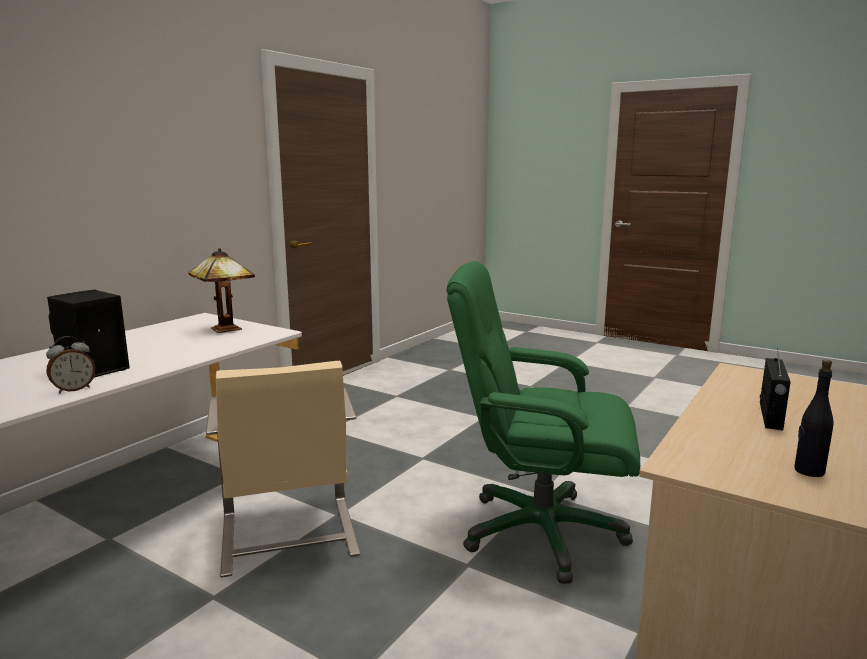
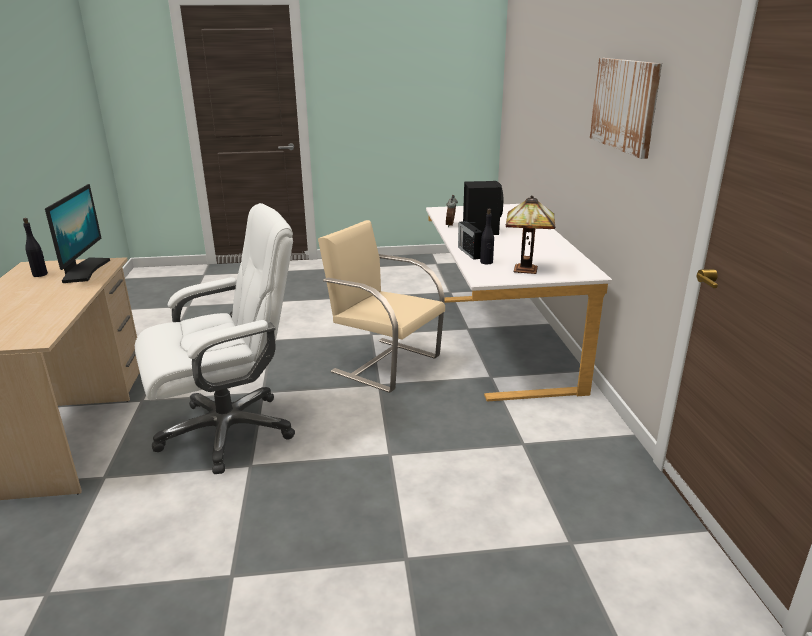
camera: 140 degrees right, 10 degrees up
(146, 157) = (625, 105): none -> picture
(227, 341) = (486, 262): none -> black bottle
(540, 532) = (229, 431): green office chair -> white office chair
(720, 455) = (84, 270): none -> monitor
(770, 416) = (38, 300): radio -> radio (469, 252)

